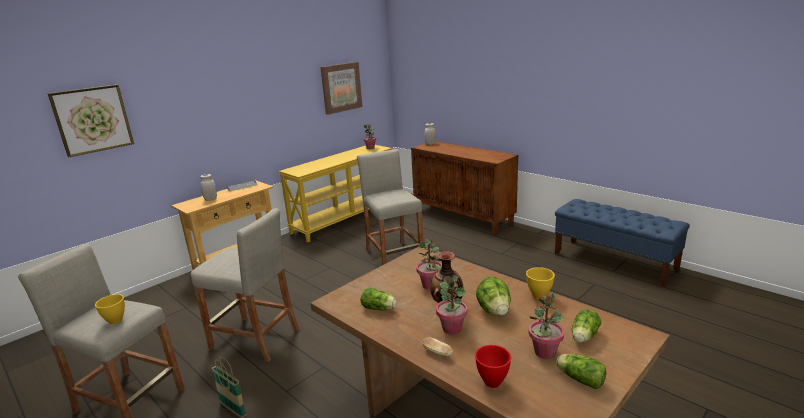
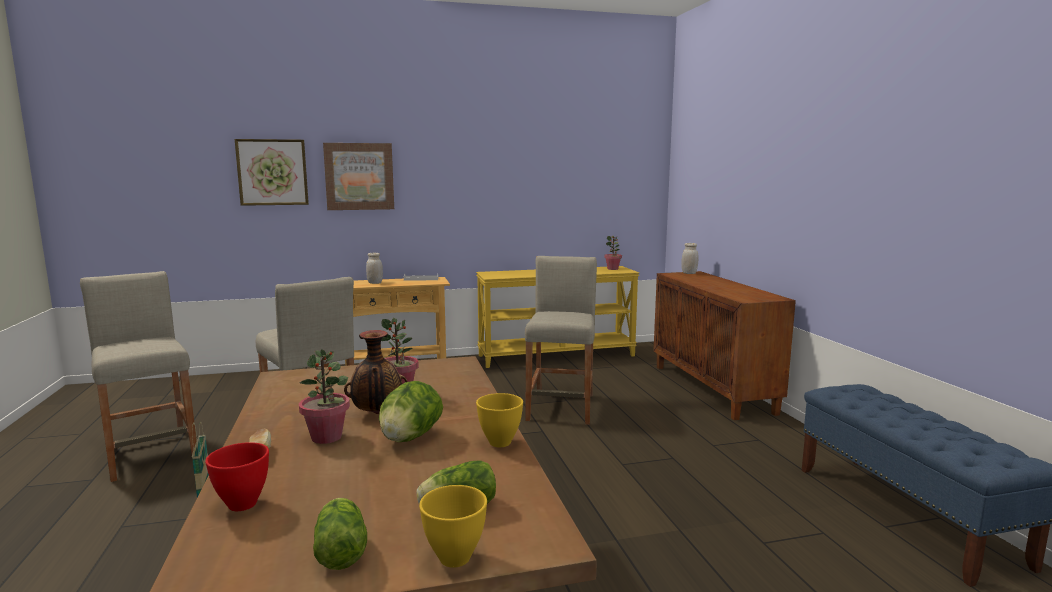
camera: 30 degrees right, 10 degrees down
(115, 321) = (132, 349): yellow bowl -> yellow bowl (454, 559)
(341, 87) = (585, 183): picture -> picture (359, 176)
(379, 308) = (303, 396): lettuce -> none
(544, 352) = (368, 501): potted plant -> none

